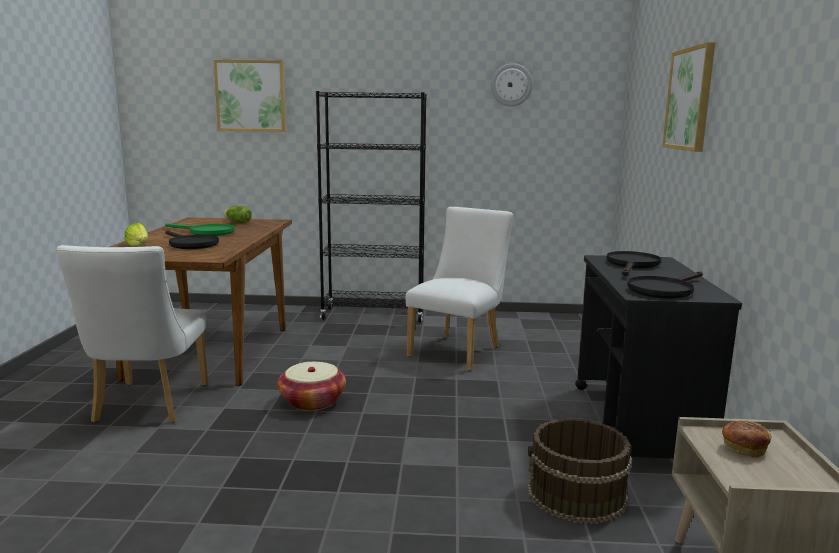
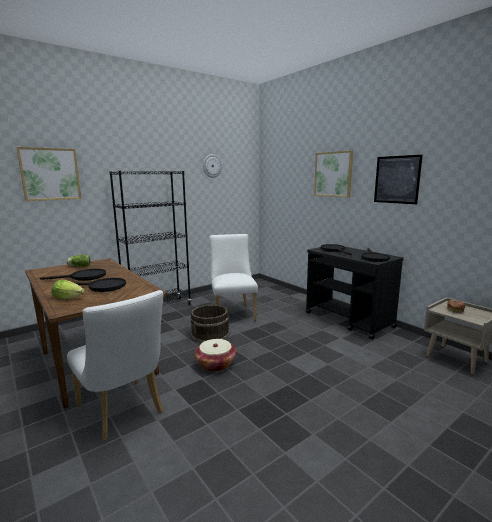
camera: 40 degrees left, 0 degrees up
(206, 232) = (83, 277): green frying pan -> black frying pan
(576, 495) = (380, 355): brown bucket -> brown bucket (210, 334)
(758, 109) = (397, 179): none -> picture

